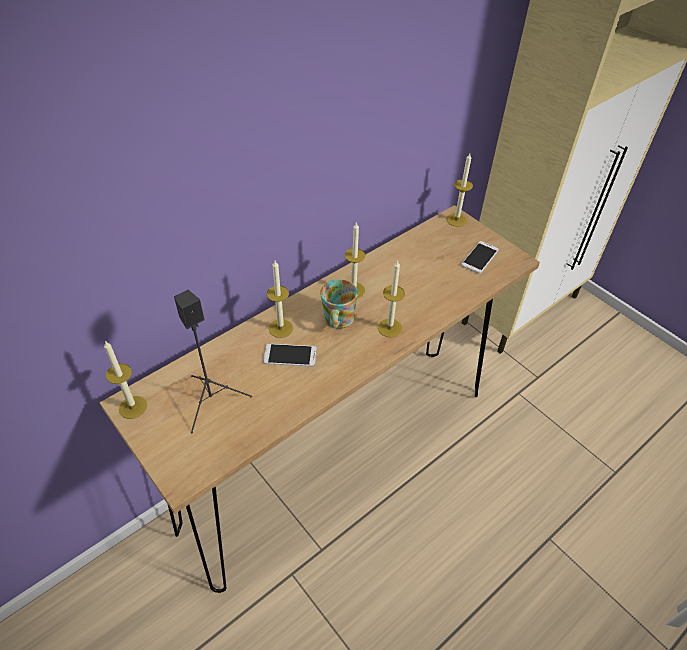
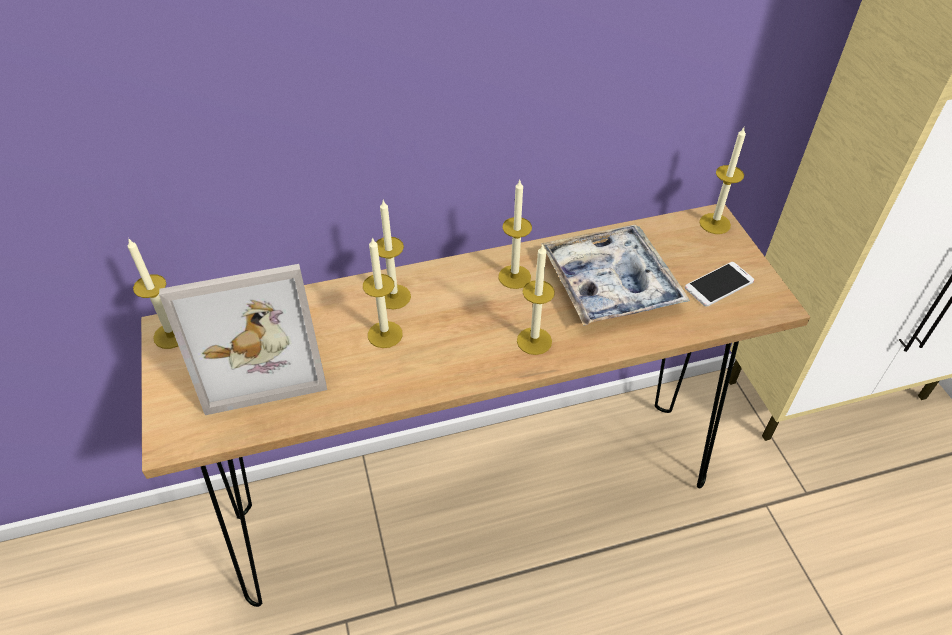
camera: 25 degrees right, 0 degrees up
(212, 400) = (262, 358): black speaker -> picture frame
(290, 355) = (385, 334): phone -> candle
(337, 321) = (470, 309): mug -> none
(416, 276) = (610, 284): none -> tray

